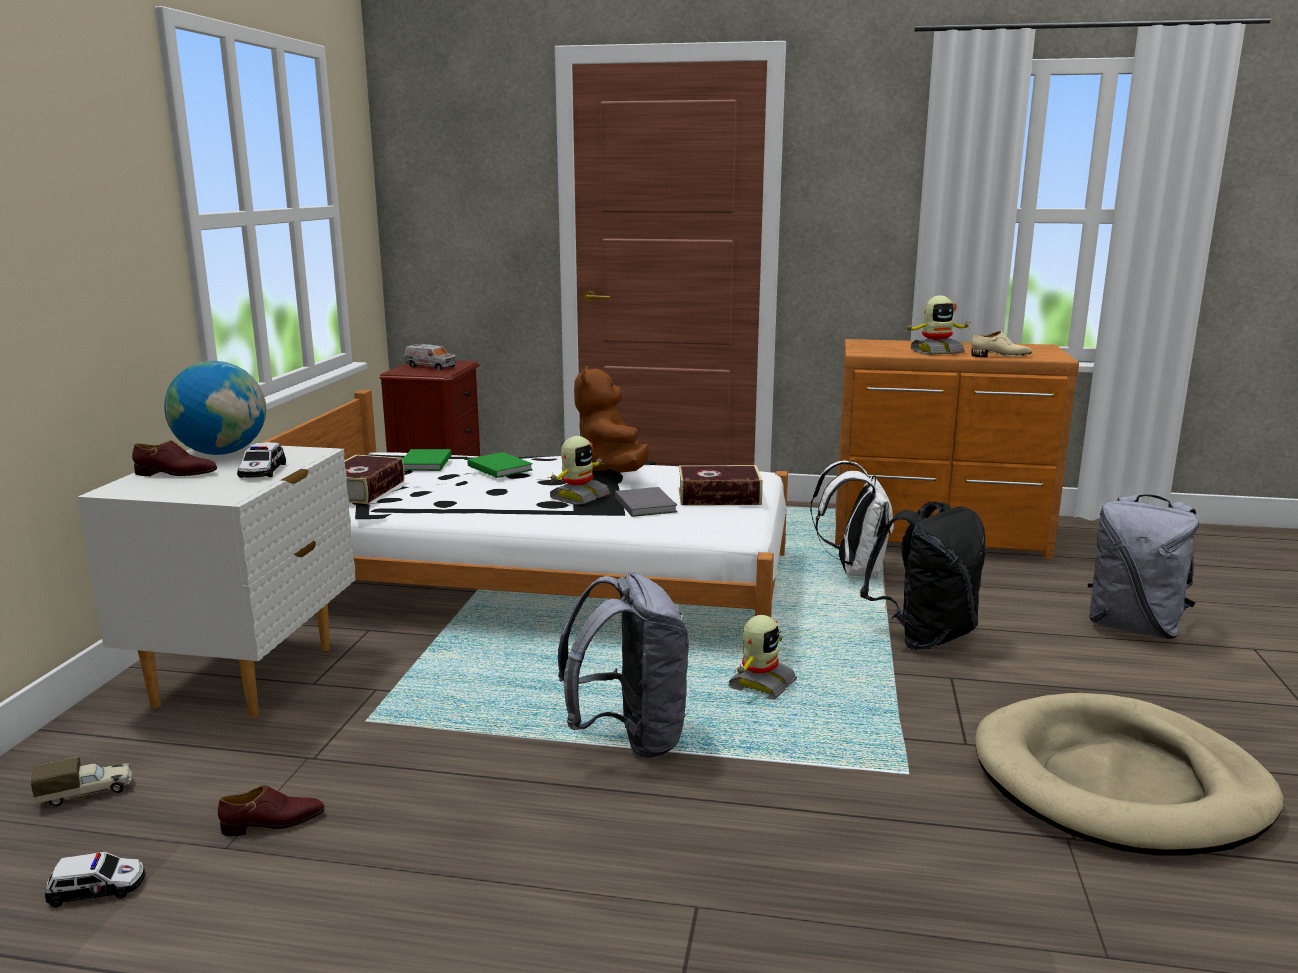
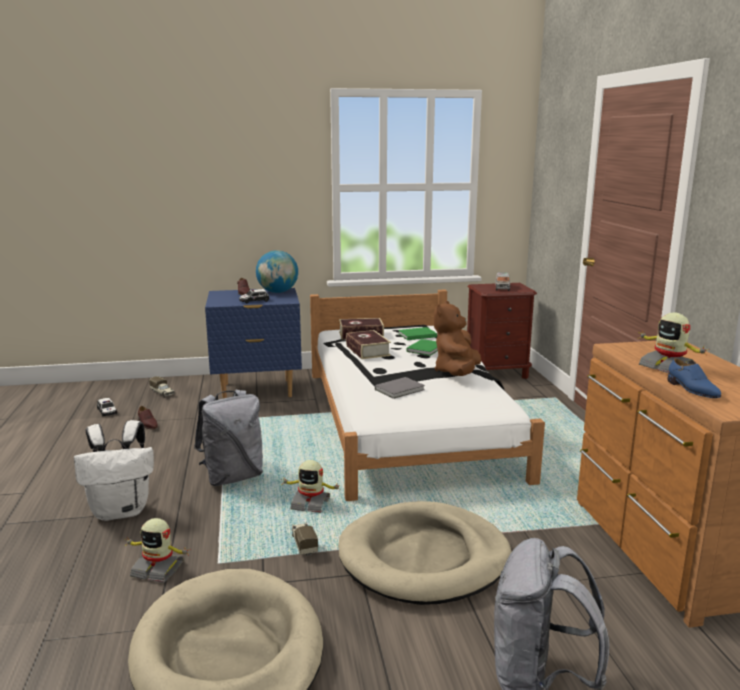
camera: 70 degrees right, 0 degrees up
(248, 676) = (257, 390): white nightstand -> blue nightstand
(578, 497) = (398, 373): toy robot -> toy robot (158, 569)
(612, 471) = (457, 373): brown plush toy -> brown plush toy turned 45 degrees counterclockwise
(719, 497) = (437, 405): book -> book (367, 351)
(854, 571) = (530, 517): white backpack -> white backpack (122, 510)
(872, 703) = (304, 544): none -> toy truck
(924, 637) = (424, 558): black backpack -> beige dog bed
(1000, 356) = (692, 390): beige shoe -> blue shoe

